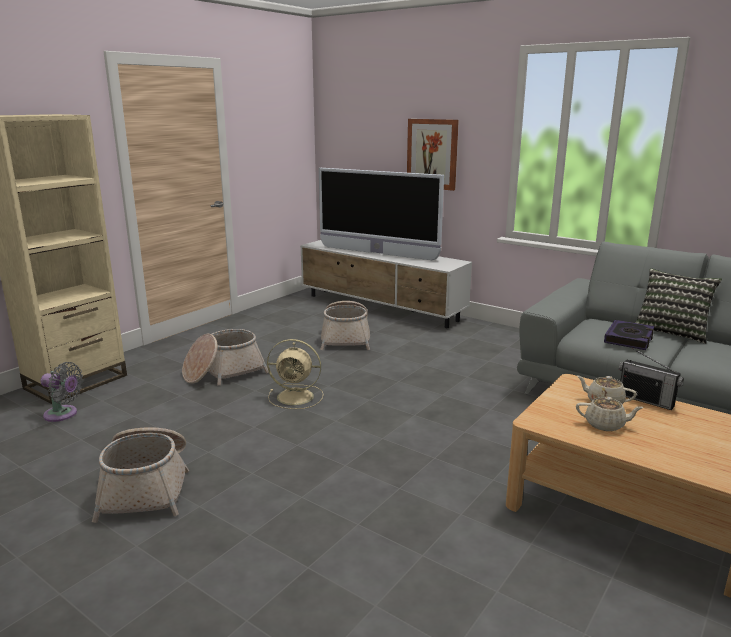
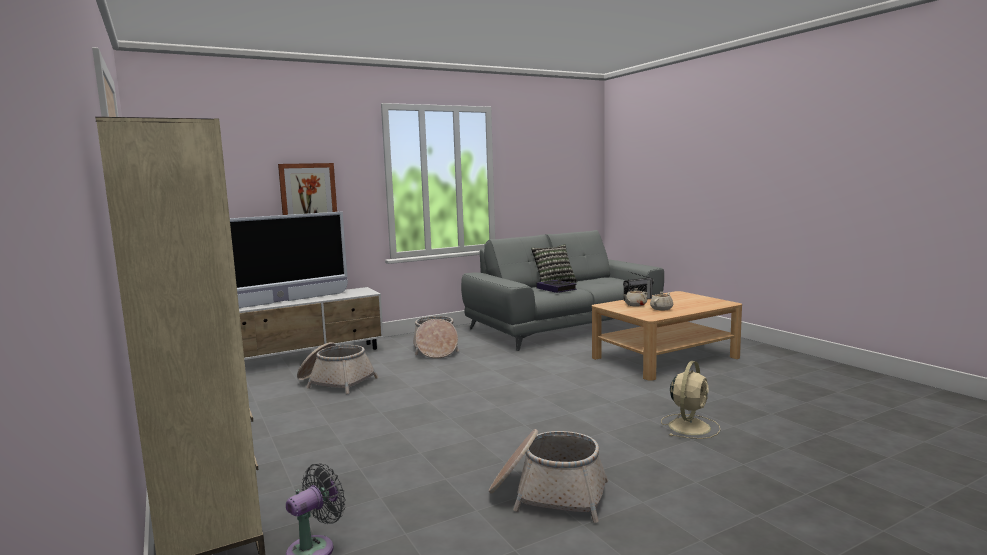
camera: 65 degrees left, 10 degrees down
(223, 372) = (332, 441): basket -> basket (435, 350)
(297, 397) = (436, 415): beige fan -> beige fan (690, 426)

